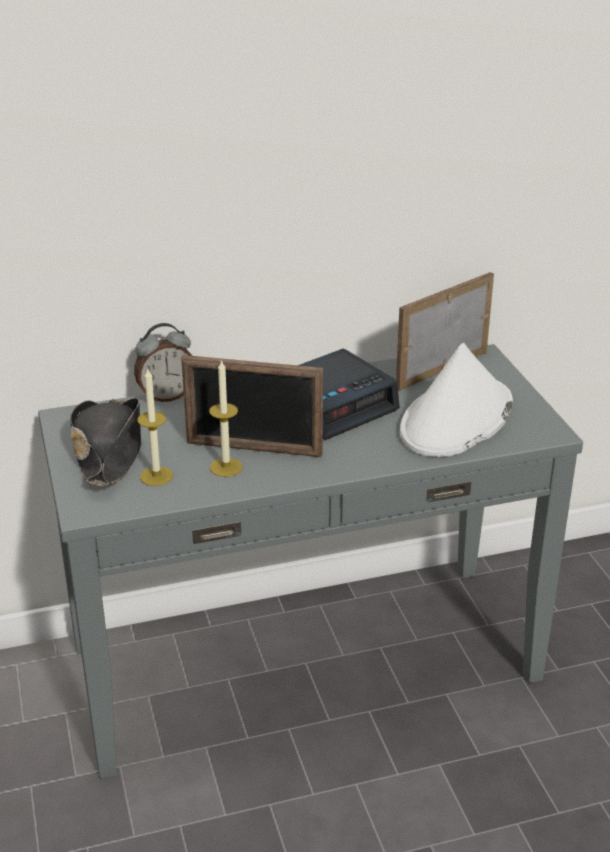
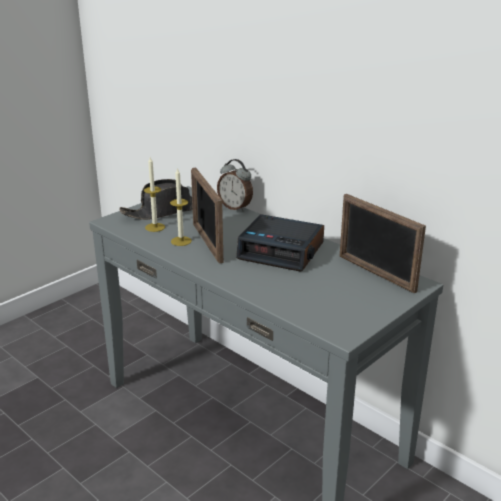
camera: 60 degrees right, 5 degrees down
(441, 369) = (375, 273): picture frame -> picture frame turned 150 degrees counterclockwise
(456, 419) = (315, 294): white hat -> none

